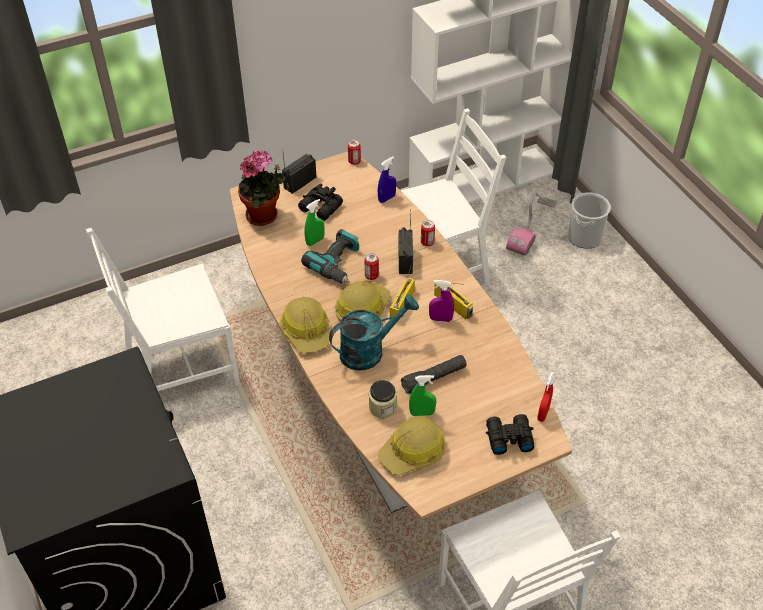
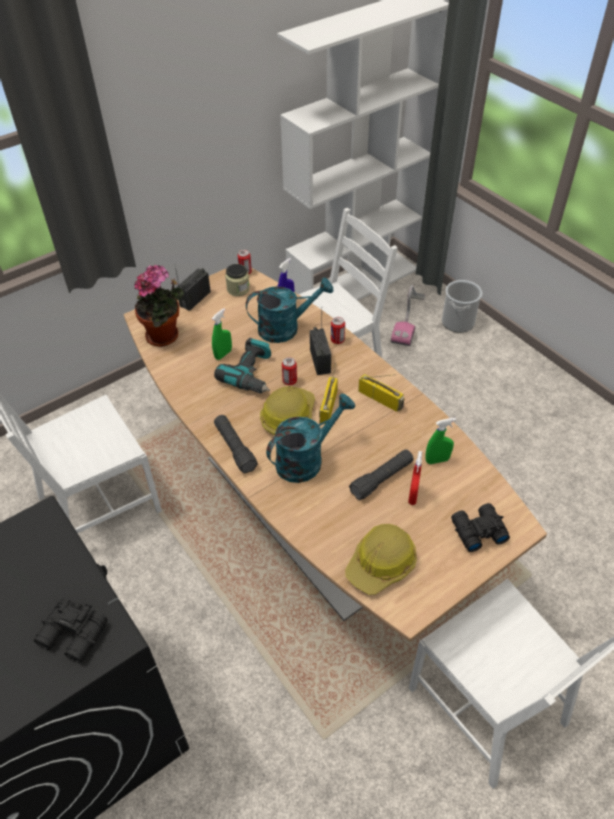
camera: 10 degrees left, 0 degrees up
(306, 331) = (235, 448): hard hat -> black flashlight
(320, 208) = (222, 321): black binoculars -> black binoculars (73, 636)
(380, 223) = (286, 328): none -> turquoise watering can
(382, 407) = (336, 519): jar -> jar (238, 289)
(422, 413) = (379, 518): green spray bottle -> green spray bottle (437, 460)
(440, 319) = (371, 415): purple spray bottle -> none
(543, 413) = (505, 498): red spray bottle -> red spray bottle (413, 496)

